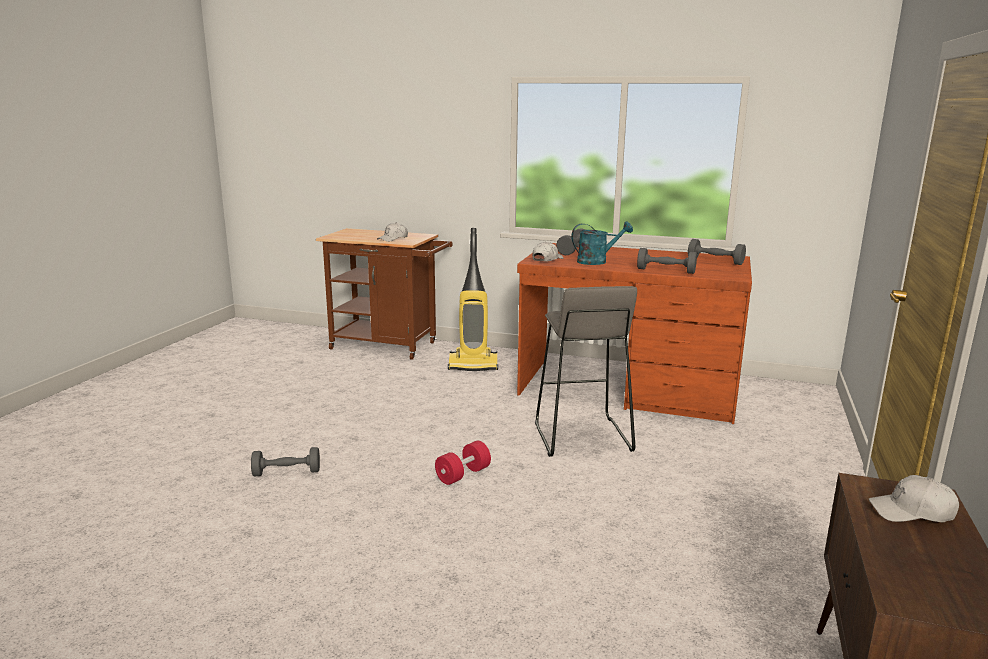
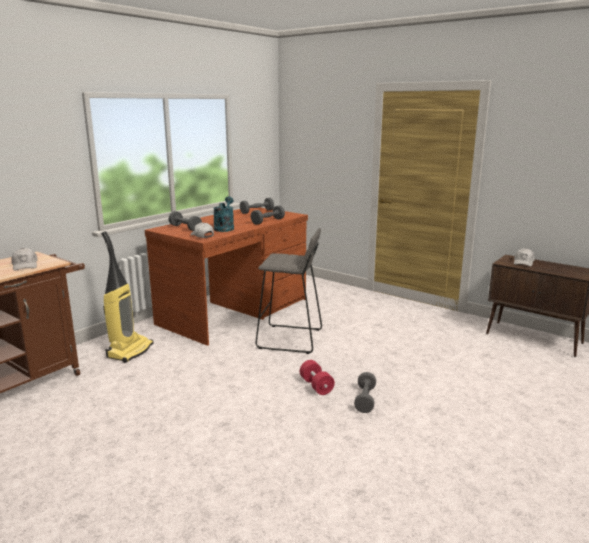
camera: 70 degrees left, 0 degrees up
(287, 472) = (265, 465): grey dumbbell -> grey dumbbell (365, 400)

